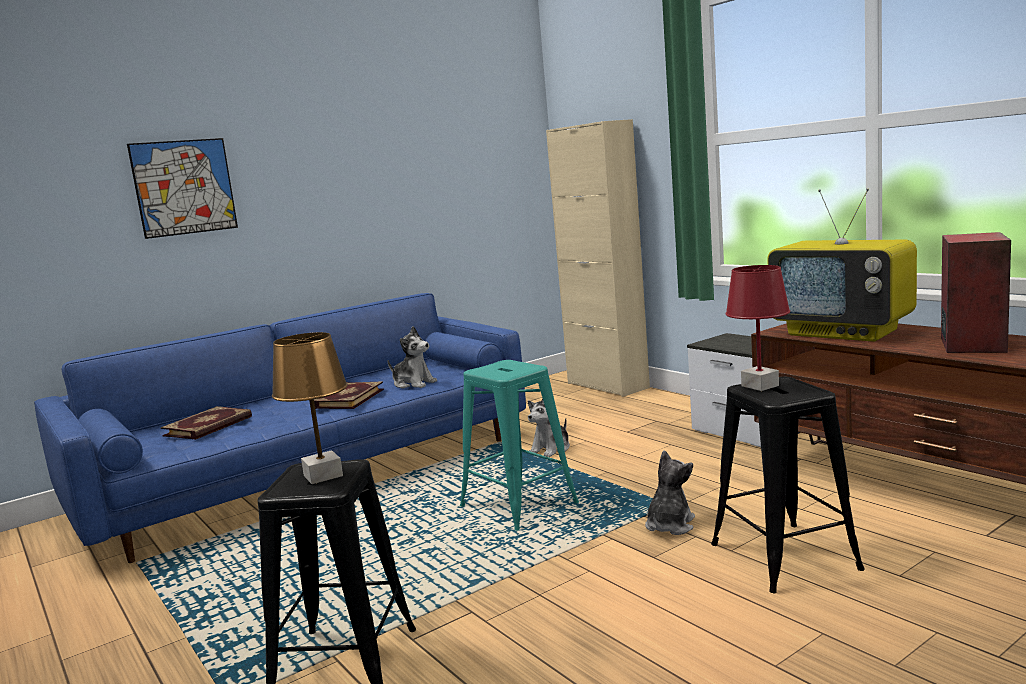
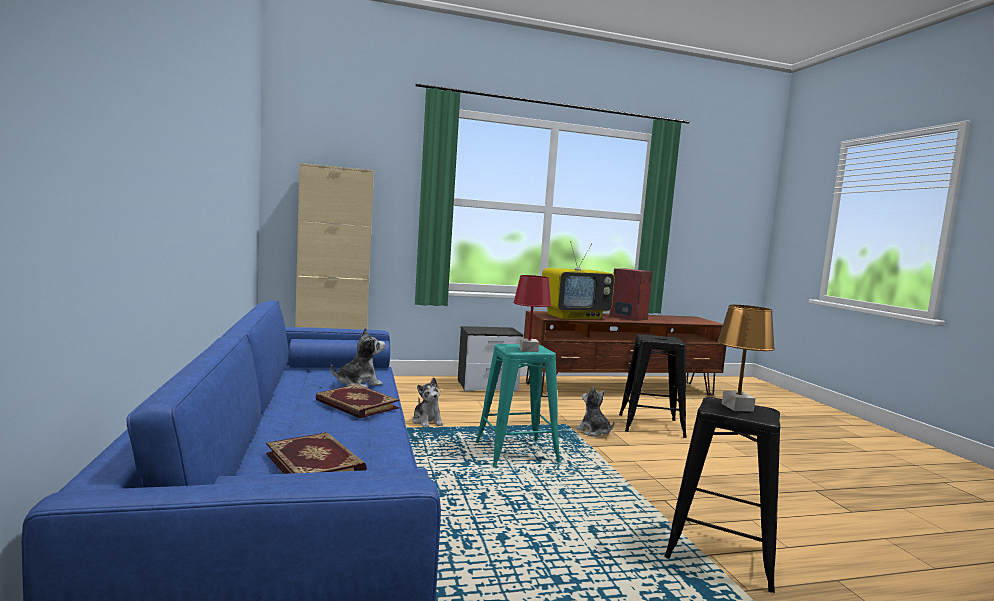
camera: 70 degrees left, 5 degrees down
(184, 187) = (148, 133): picture -> none
(760, 386) = (651, 338): red table lamp -> red table lamp (528, 350)

